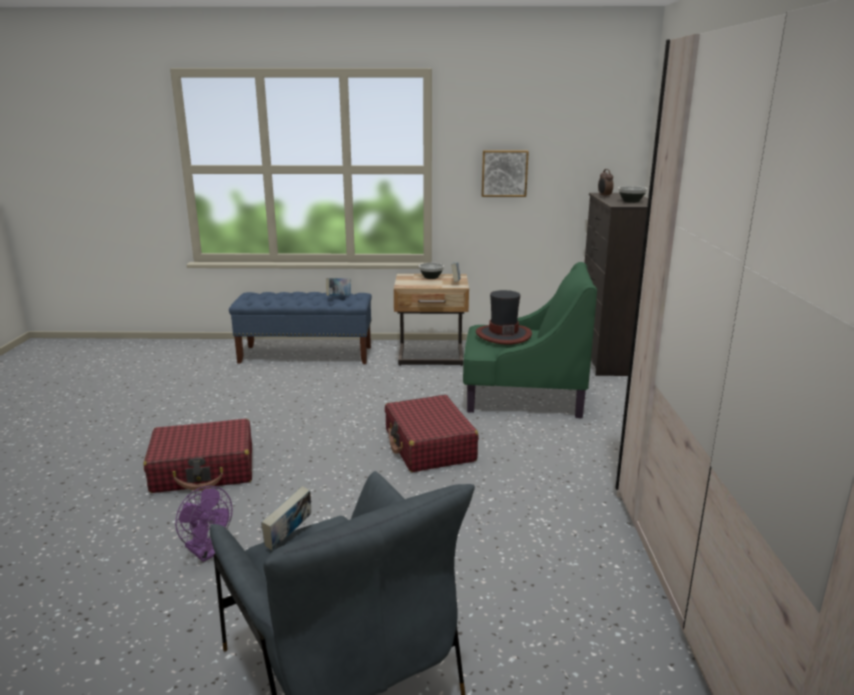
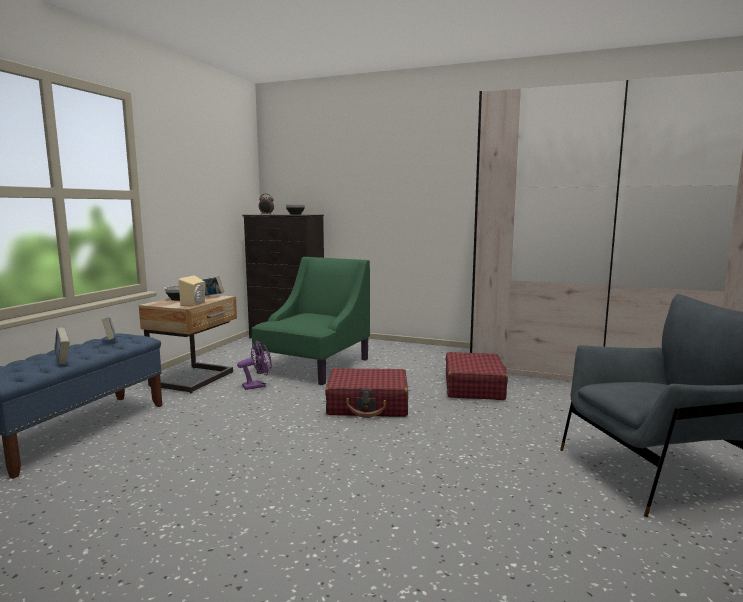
camera: 70 degrees left, 10 degrees down
(204, 469) = (325, 518): red suitcase -> red suitcase (474, 387)
(207, 553) = (503, 521): purple fan -> purple fan (257, 386)
(289, 537) = (628, 396): book -> book (63, 360)
(415, 285) = (195, 304): none -> beige speaker
(503, 334) = (303, 318): hat -> none
(504, 173) = (189, 199): picture -> none

